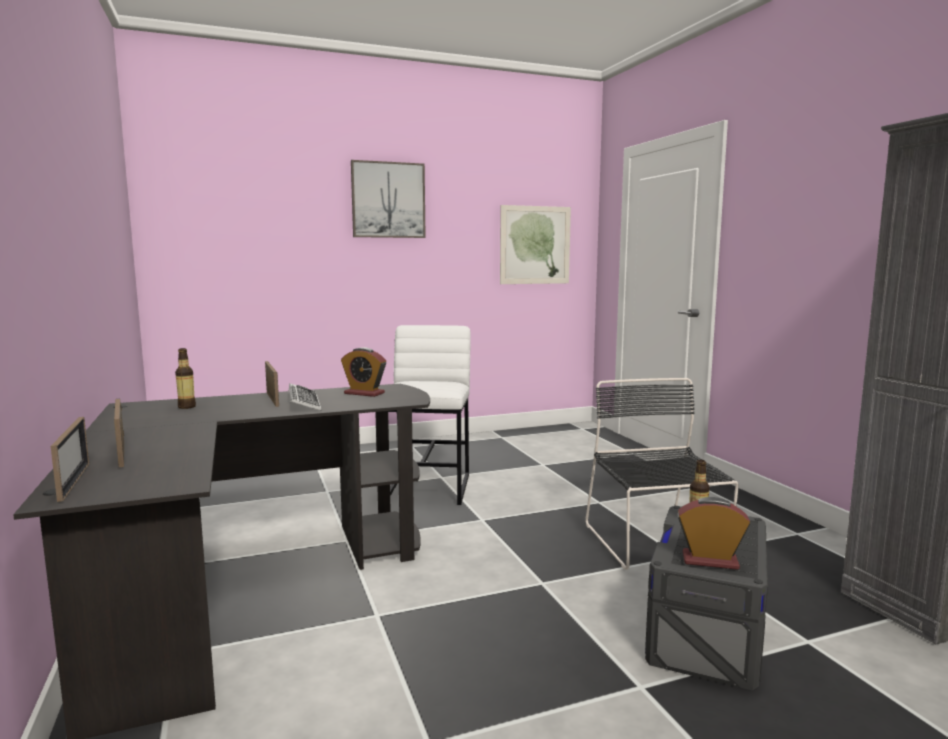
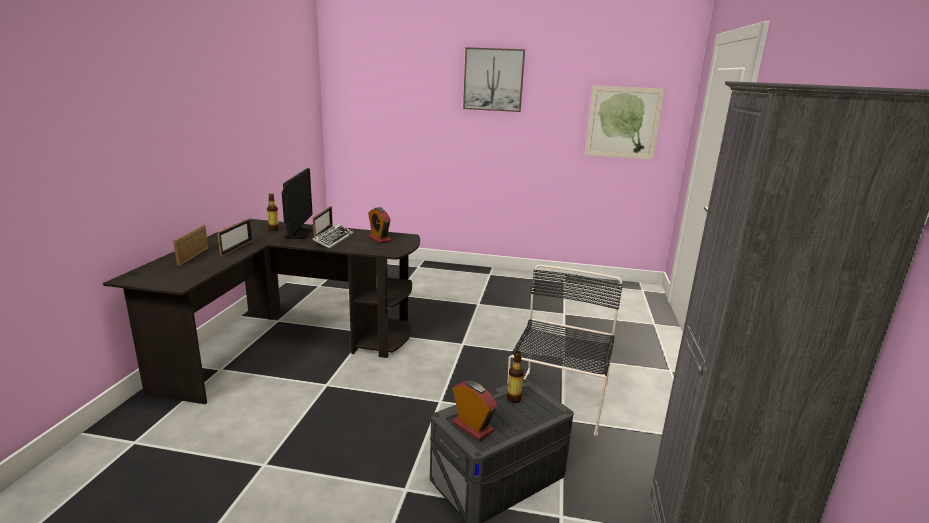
camera: 30 degrees right, 10 degrees up
(74, 481) = (147, 270): picture frame -> picture frame (237, 248)
(237, 405) = (298, 233): none -> monitor
(428, 487) = (460, 309): white chair -> none

